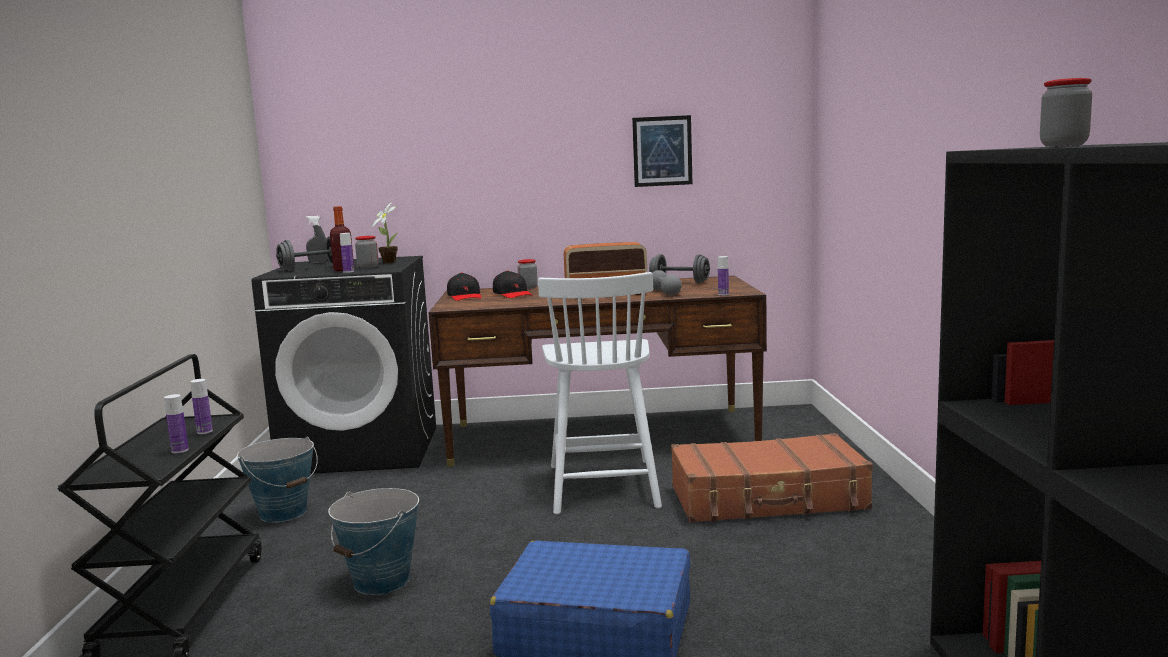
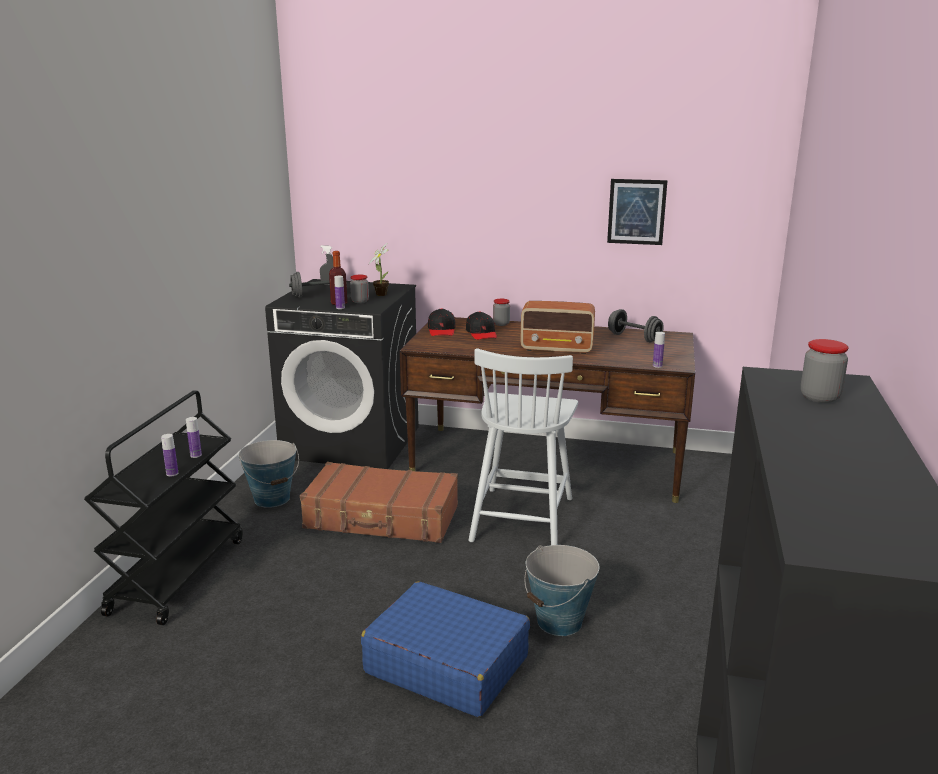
camera: 15 degrees right, 10 degrees up
(382, 581) = (315, 582): bucket -> bucket (559, 622)
(665, 292) = (609, 353): grey dumbbell -> none
(768, 499) = (651, 561): brown suitcase -> brown suitcase (382, 518)

